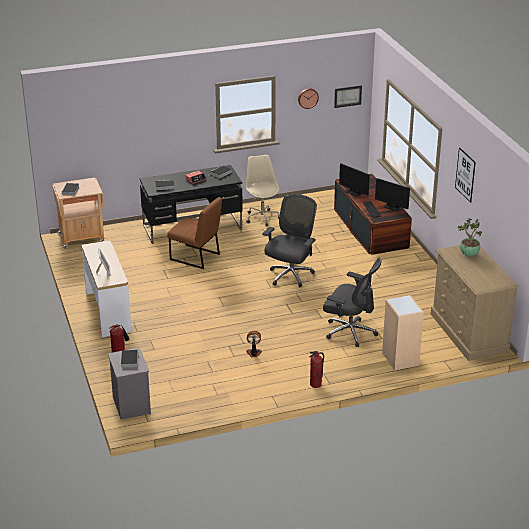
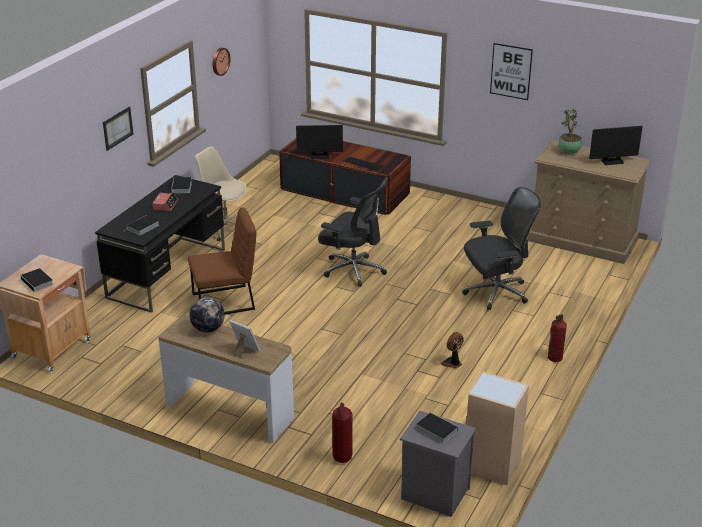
camera: 45 degrees left, 0 degrees up
(107, 253) = (208, 329): none -> globe
(290, 276) = (352, 270): office chair -> office chair turned 135 degrees clockwise
(347, 96) = (249, 48): picture -> picture (117, 128)
(392, 207) = (377, 154): monitor -> monitor (612, 161)
(400, 359) = (576, 293): bookcase -> bookcase (492, 466)

